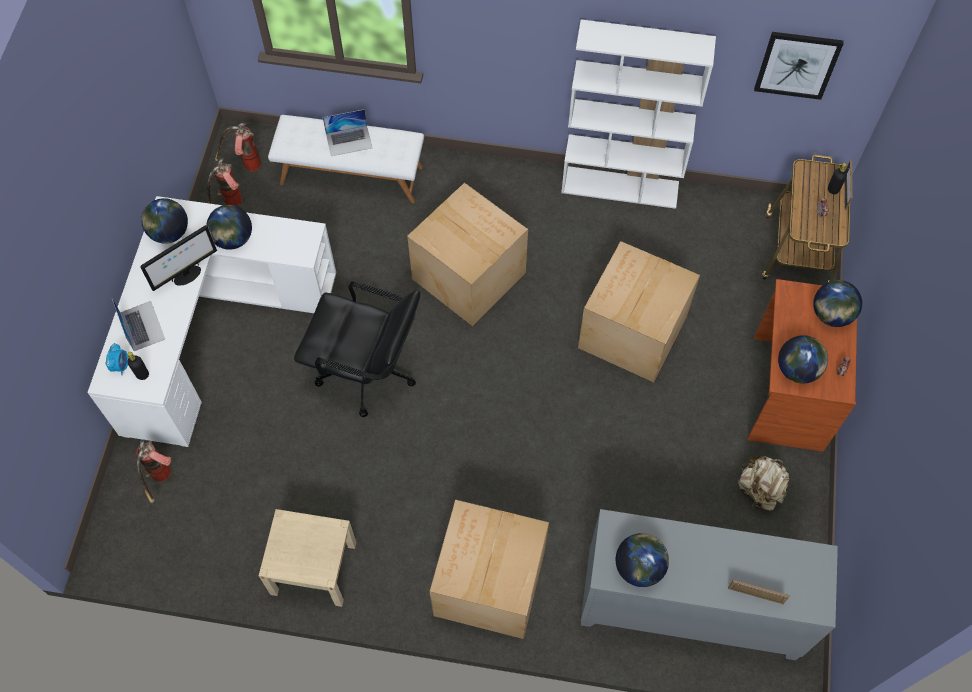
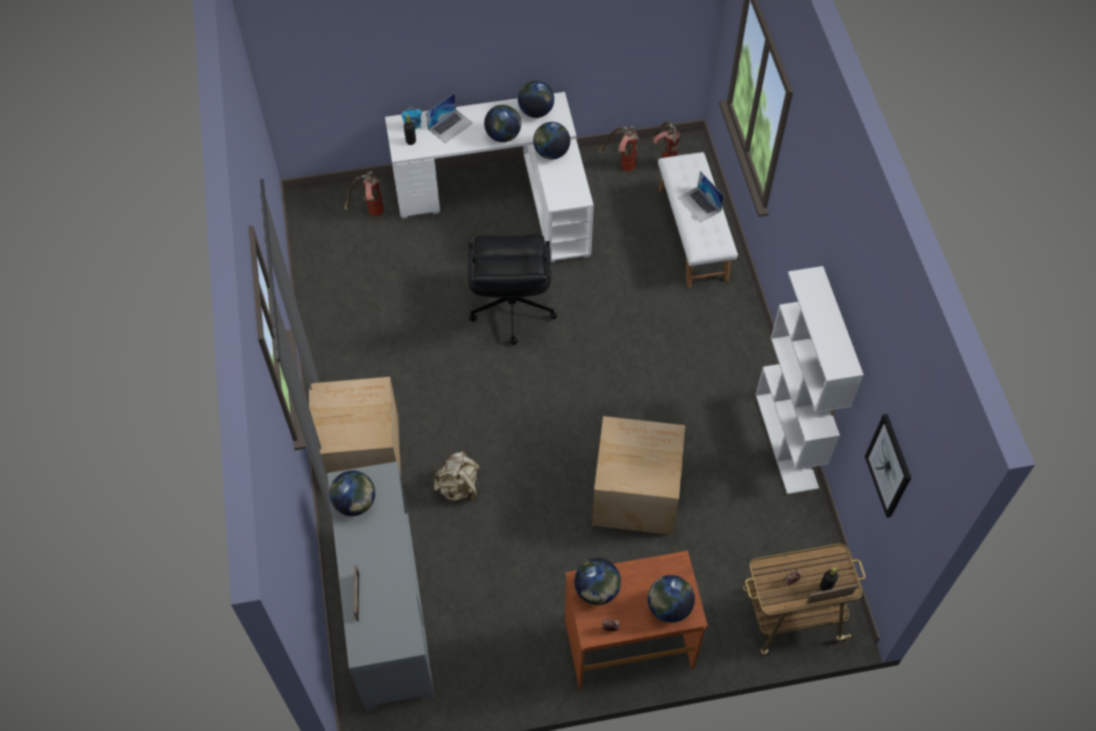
camera: 70 degrees right, 5 degrees down
(187, 276) = (503, 135): monitor -> globe
(313, 568) = (333, 331): beige nightstand -> none
(468, 274) = (636, 350): cardboard box -> none
(759, 490) = (518, 642): beige backpack -> beige backpack (459, 487)

